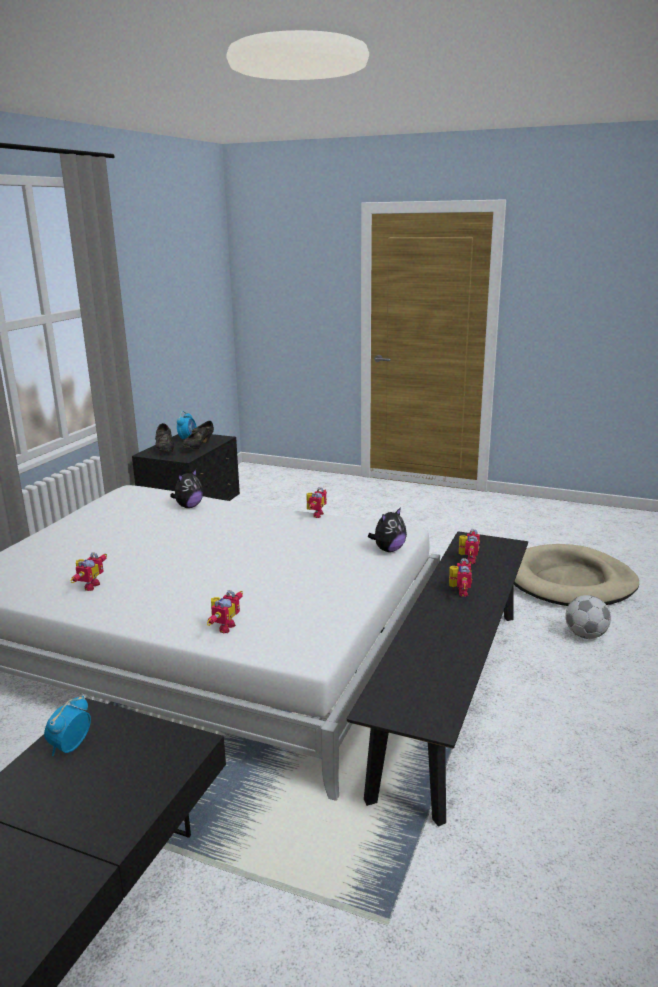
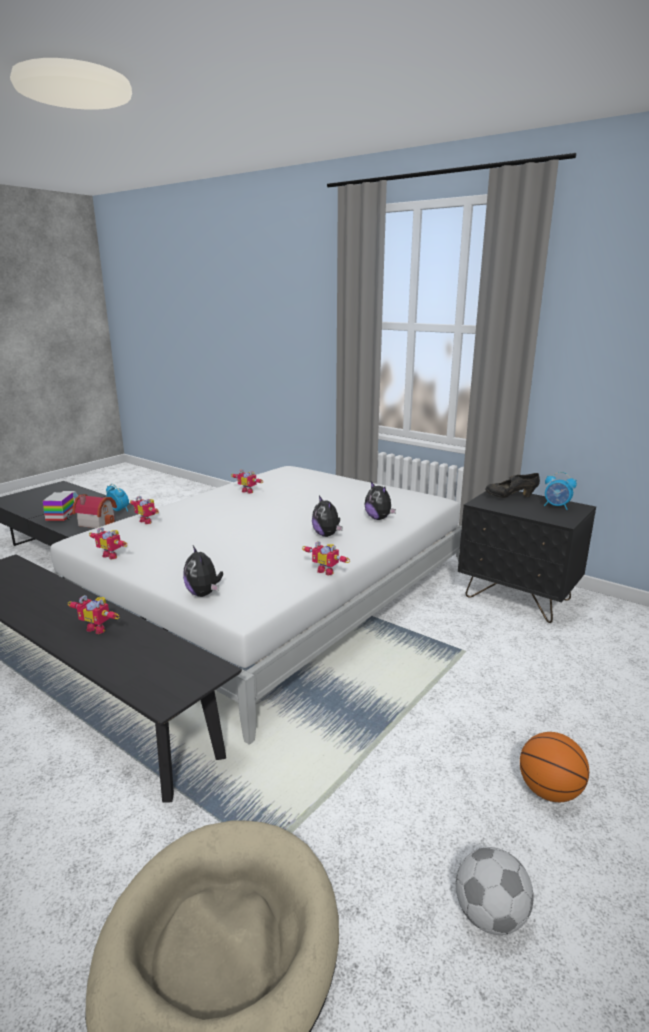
camera: 105 degrees right, 0 degrees up
(92, 814) = (65, 514): none -> toy truck
(134, 749) = (97, 522): none -> toy house
(198, 447) = (523, 510): black shoe -> none
(235, 524) = (327, 535): none -> plush toy
(407, 520) = (549, 791): none -> basketball
(468, 560) = (156, 652): toy robot -> toy robot (112, 555)
(585, 635) = (64, 872): football -> football (489, 915)

